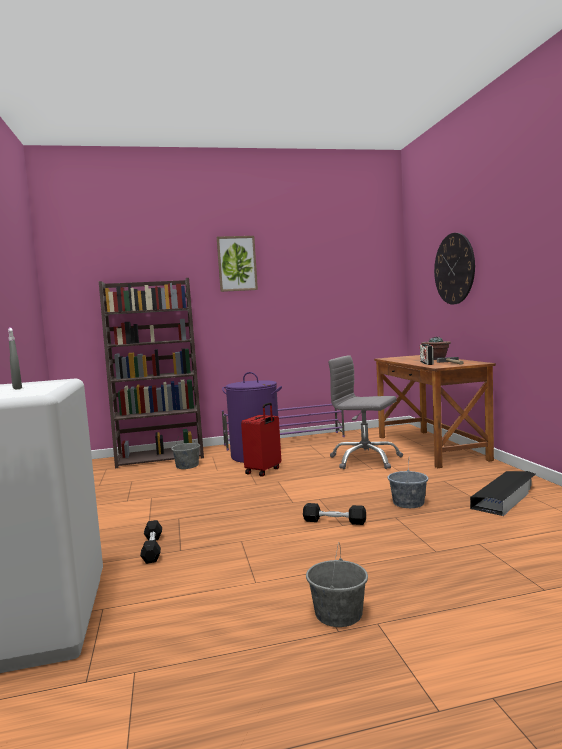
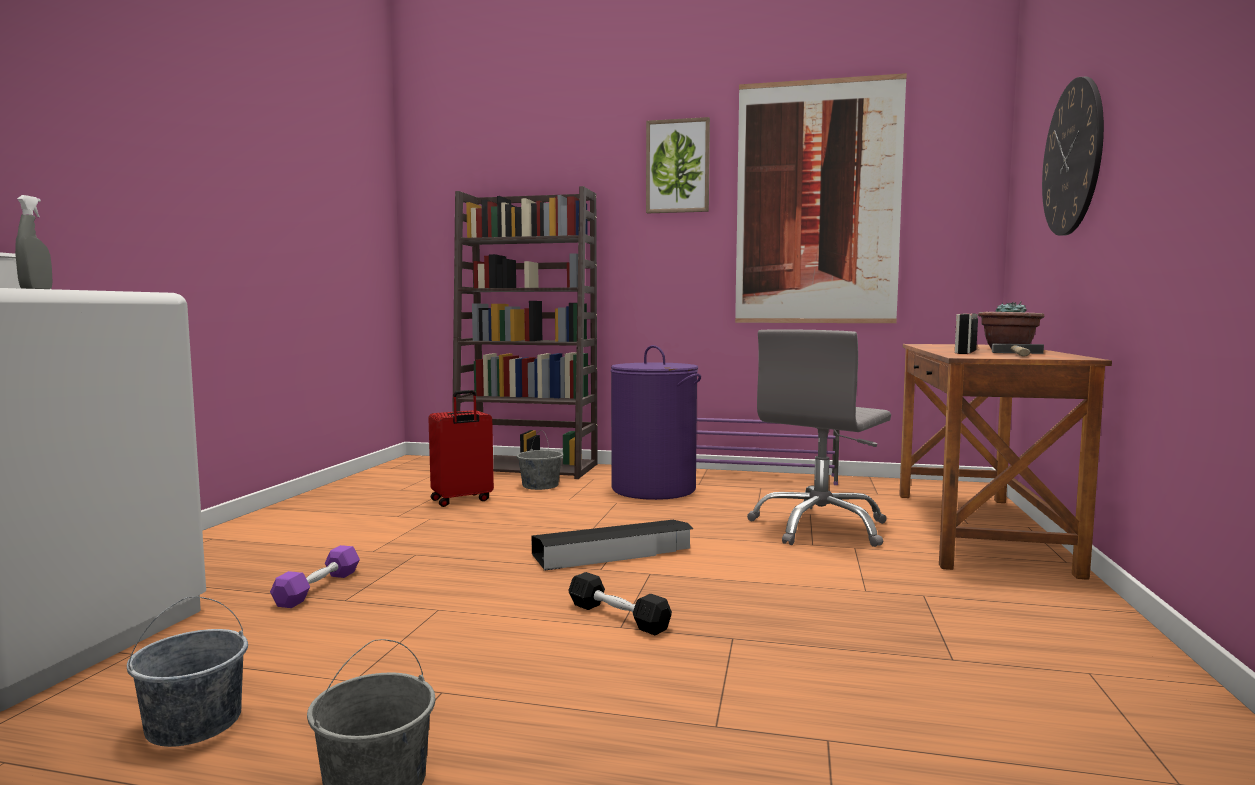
camera: 25 degrees right, 0 degrees up
(152, 548) = (318, 588): black dumbbell -> purple dumbbell
(264, 471) = (631, 513): red suitcase -> red suitcase (462, 500)
(316, 284) = (817, 203): none -> picture
(365, 460) = (820, 527): grey office chair -> grey office chair turned 105 degrees counterclockwise
(408, 503) = (794, 618): grey bucket -> grey bucket (195, 723)
(505, 497) = (1019, 659): black storage box -> black storage box (613, 553)

